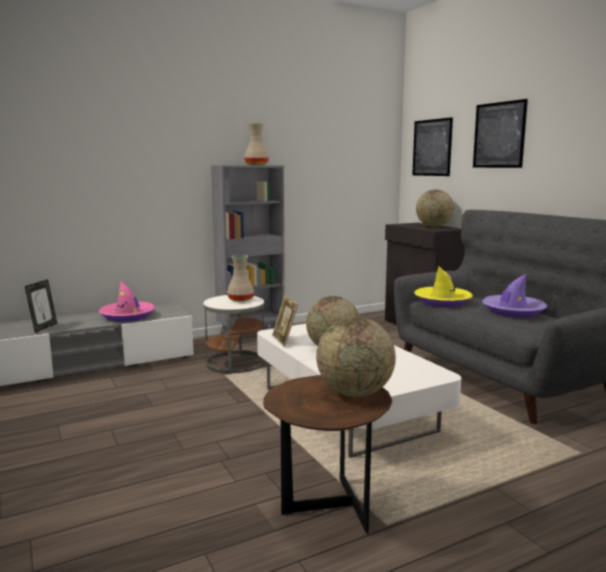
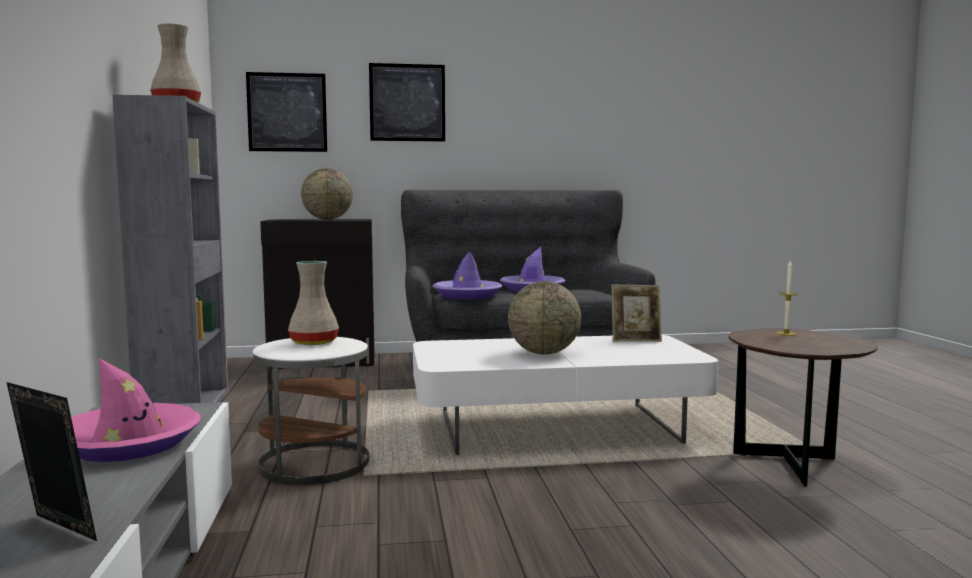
camera: 70 degrees left, 5 degrees down
(284, 340) = (486, 364): picture frame -> picture frame (635, 340)
(355, 393) = (786, 333): globe -> candle
(442, 301) = (467, 295): yellow hat -> purple hat

